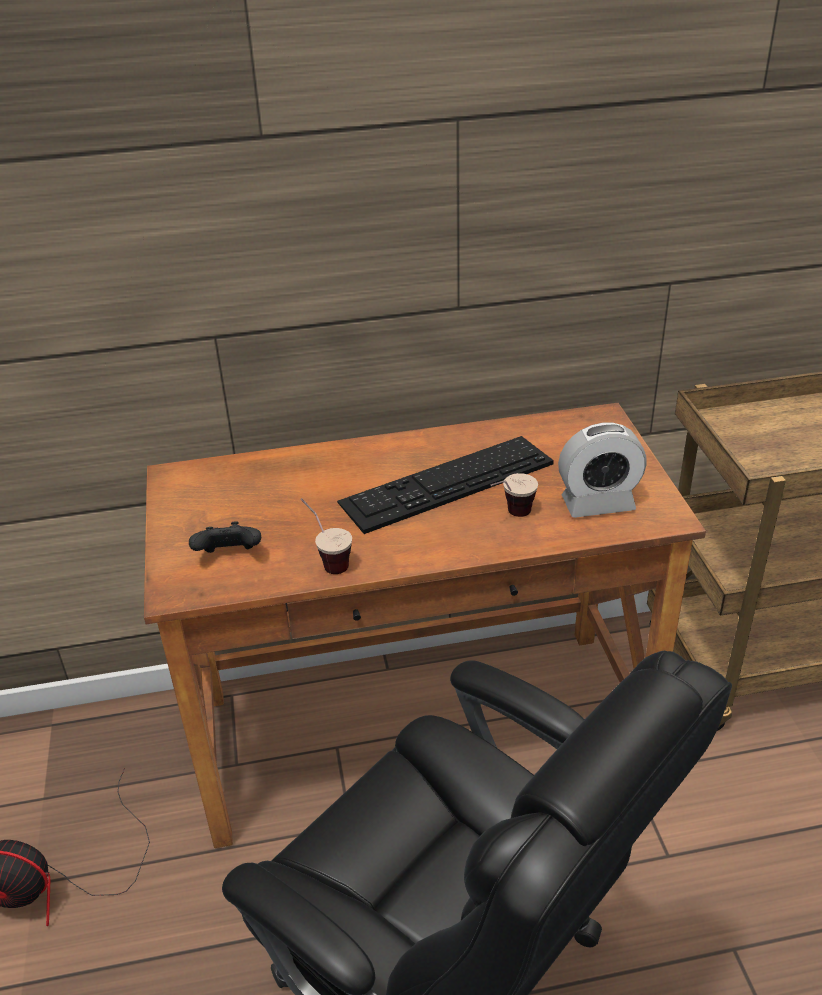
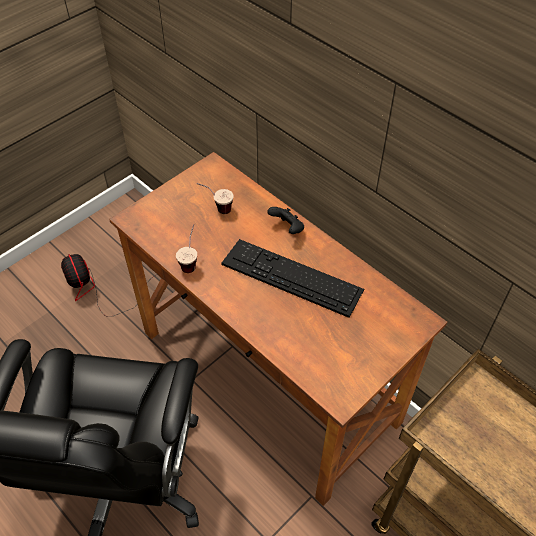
camera: 55 degrees right, 15 degrees up
(229, 556) = (168, 223): black game controller -> black game controller (287, 228)
(510, 517) = (282, 320): cup -> cup (216, 208)
(598, 504) = (326, 357): alarm clock -> none

